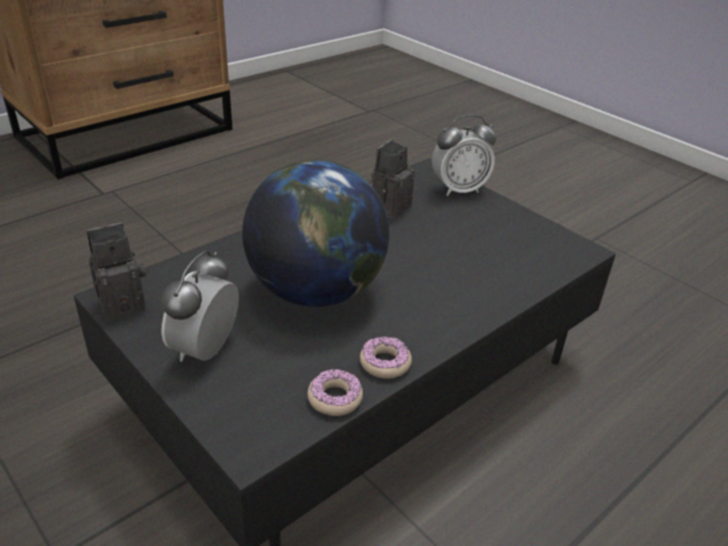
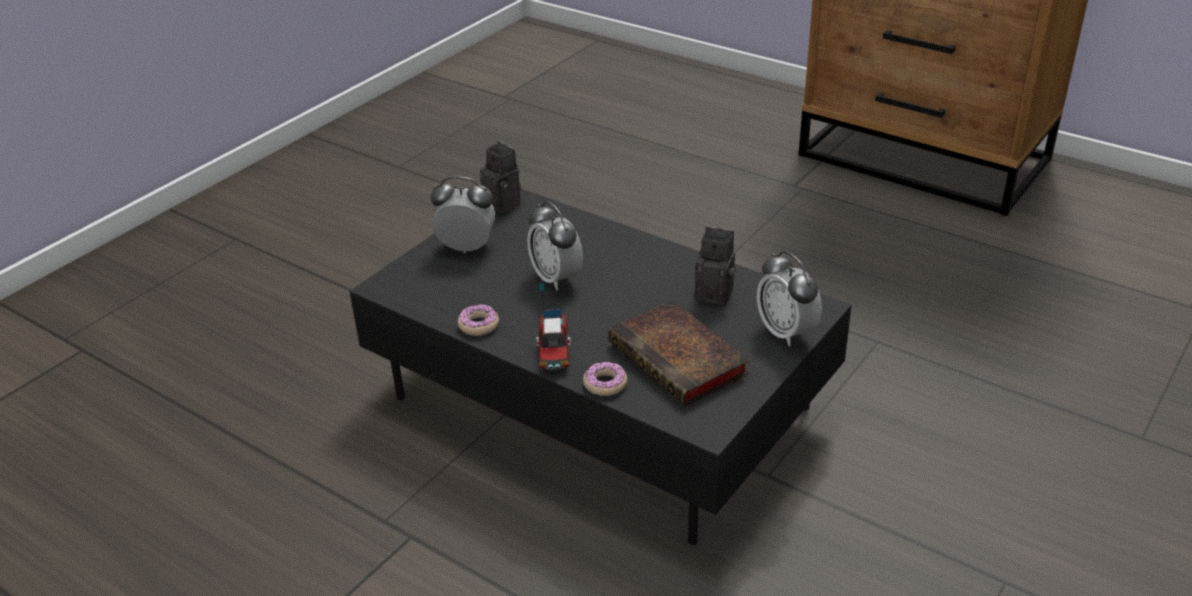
camera: 80 degrees right, 0 degrees up
(316, 290) = (556, 278): globe -> alarm clock
(335, 398) = (434, 309): donut -> donut (605, 384)
(451, 314) = (554, 350): none -> toy truck
(485, 244) = (681, 360): none -> book

